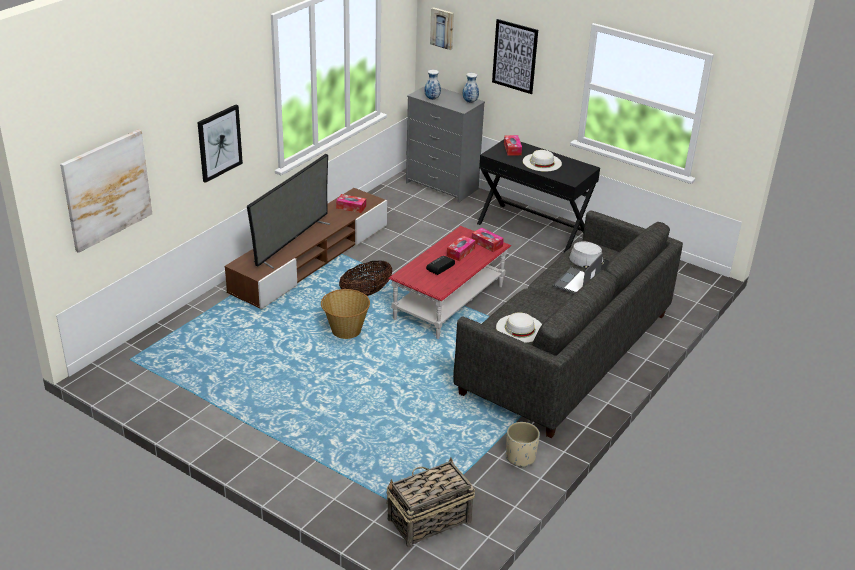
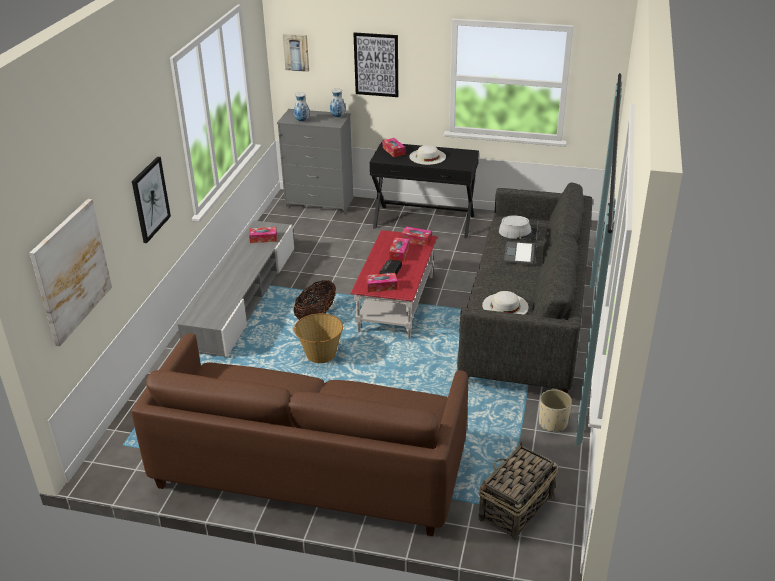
camera: 20 degrees left, 0 degrees up
(269, 427) = (309, 468): none -> brown sofa
(292, 242) = (229, 285): television -> none
(311, 258) = (243, 297): brown tv stand -> grey tv stand
(420, 279) = (381, 286): none -> tissue box

